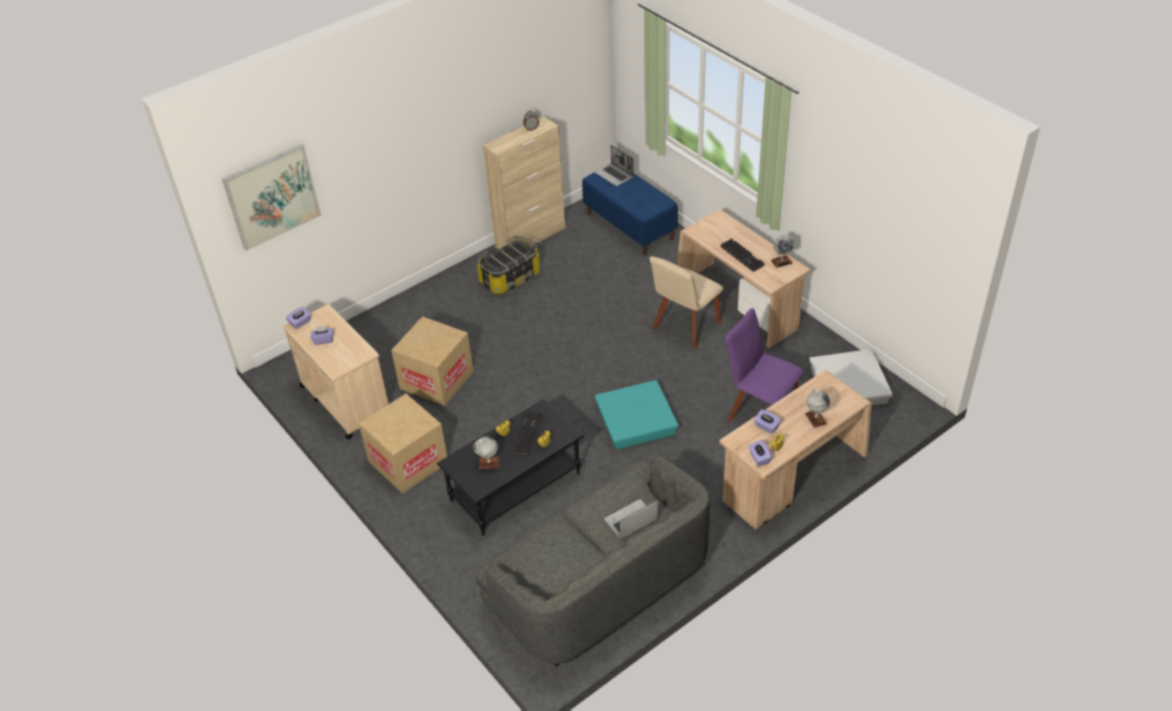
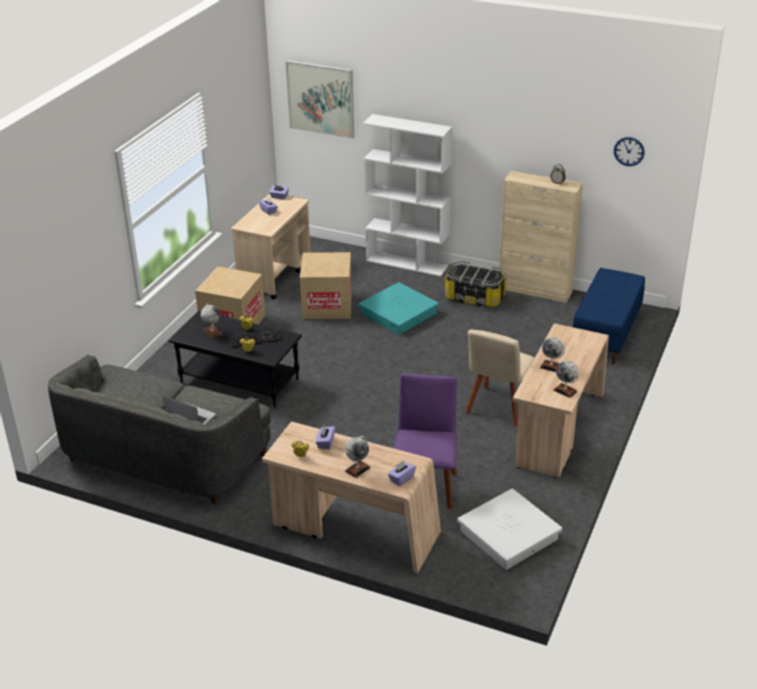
camera: 60 degrees right, 10 degrees down
(412, 298) = (407, 263): none -> white bookcase
(571, 64) = (629, 151): none -> wall clock
(615, 175) = (623, 281): laptop -> none
(636, 419) = (359, 416): turquoise storage box -> turquoise storage box (399, 313)
(685, 328) = (498, 408): beige chair -> beige chair turned 75 degrees counterclockwise
(743, 256) = (551, 366): keyboard -> globe
(759, 458) = (282, 449): purple tissue box -> purple tissue box (401, 479)

